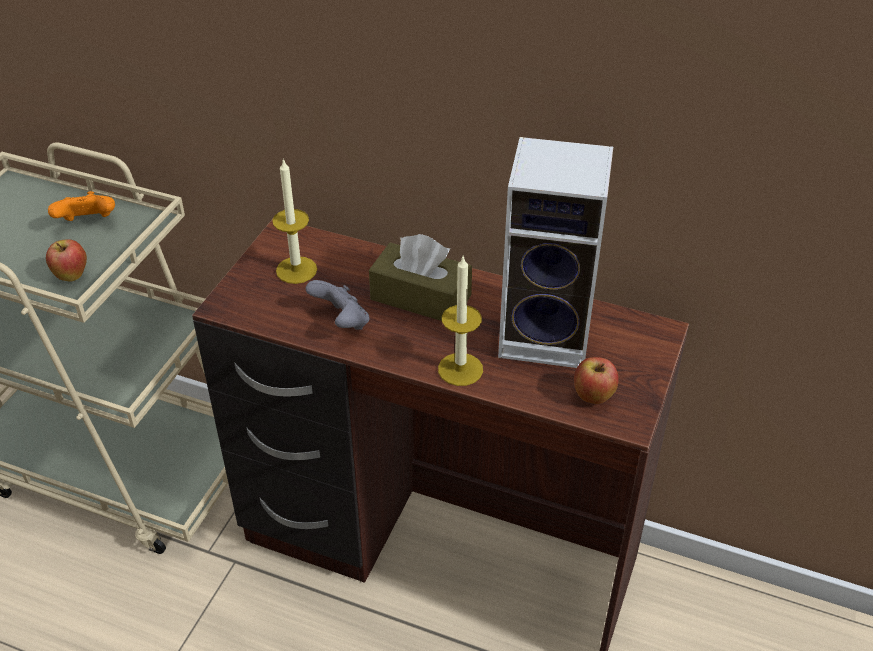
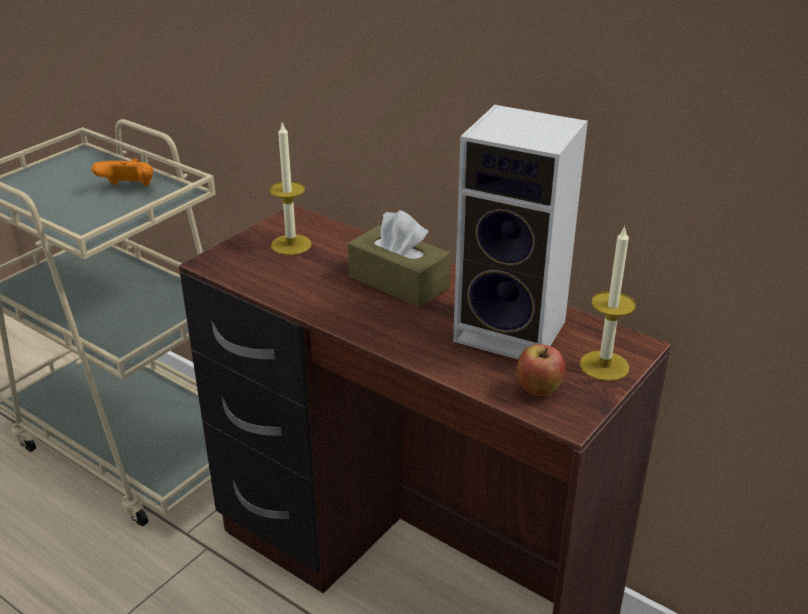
camera: 15 degrees right, 10 degrees down
(72, 276) = (92, 224): apple -> none
(341, 322) = (312, 290): grey game controller -> none
(460, 369) = (410, 345): candle -> candle (604, 366)

